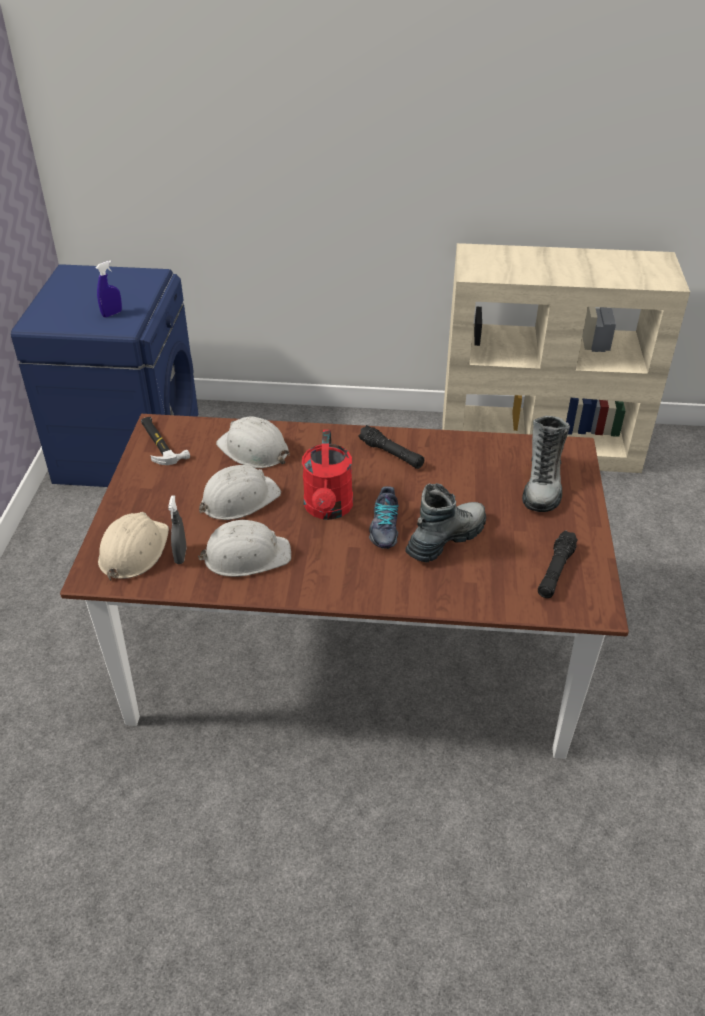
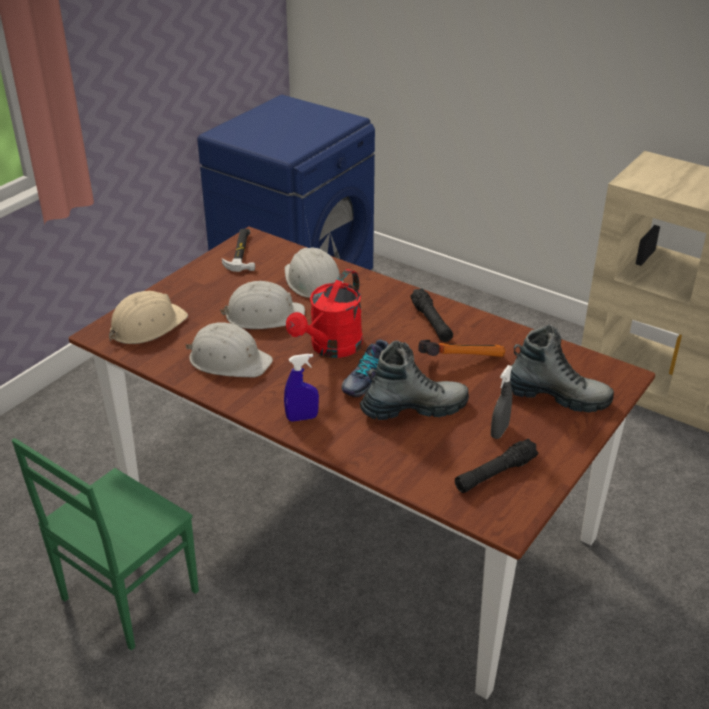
camera: 30 degrees right, 5 degrees down
(112, 314) = (287, 141): blue spray bottle -> blue spray bottle (302, 418)
(180, 555) = (178, 341): grey spray bottle -> grey spray bottle (499, 431)
(205, 821) = (127, 595): none -> green chair
(442, 480) = (458, 359): none -> hammer
(542, 485) = (556, 396): boot -> boot turned 120 degrees counterclockwise

